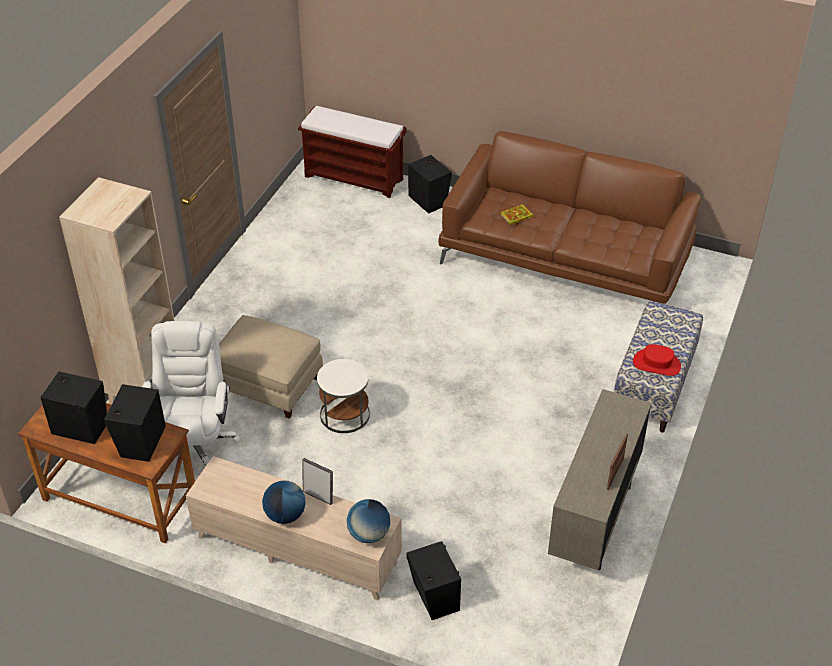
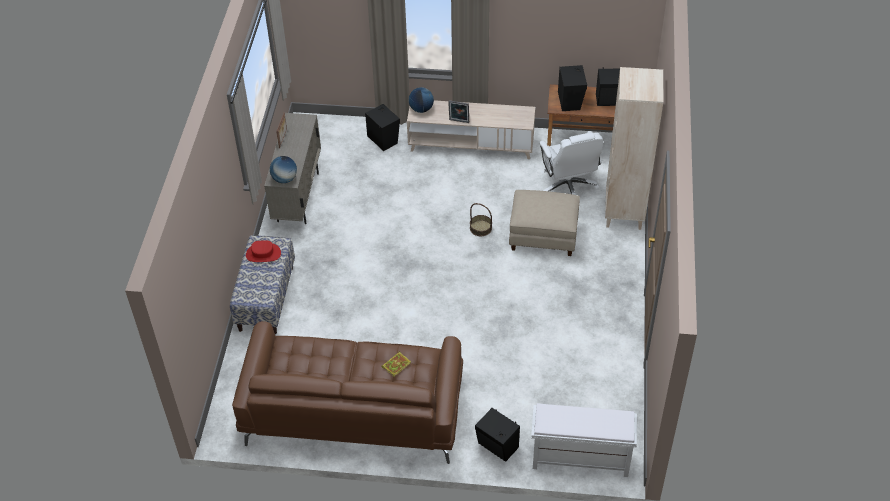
camera: 165 degrees right, 5 degrees up
(285, 515) = (472, 108): globe -> globe (284, 179)
(344, 414) = (481, 228): white side table -> basket
(355, 178) = (579, 458): brown bench -> white bench

